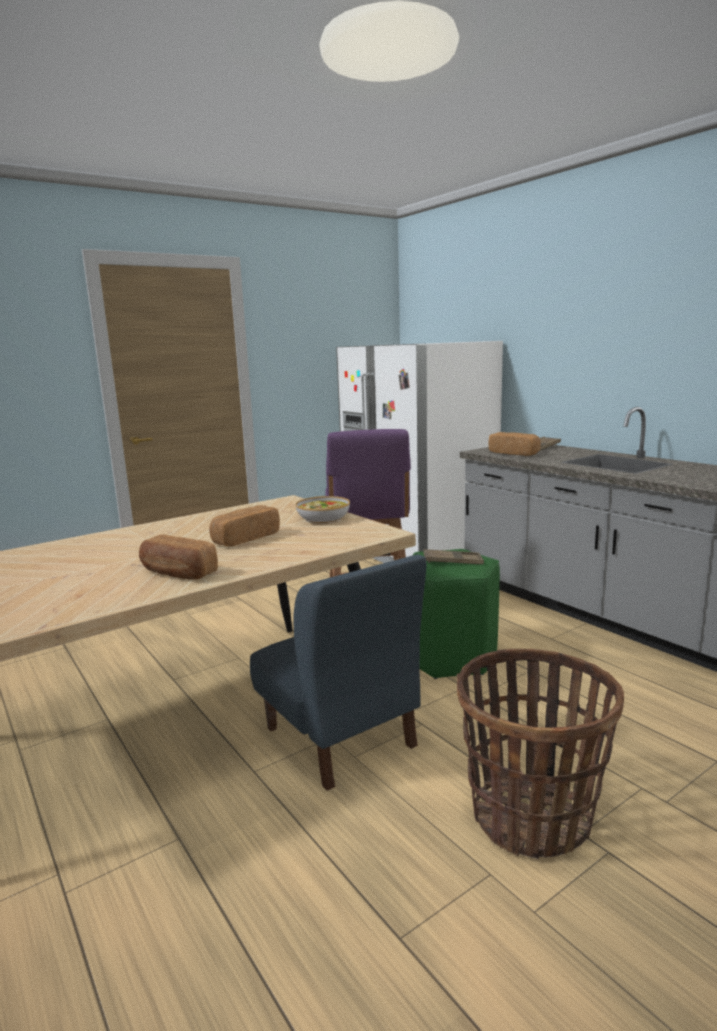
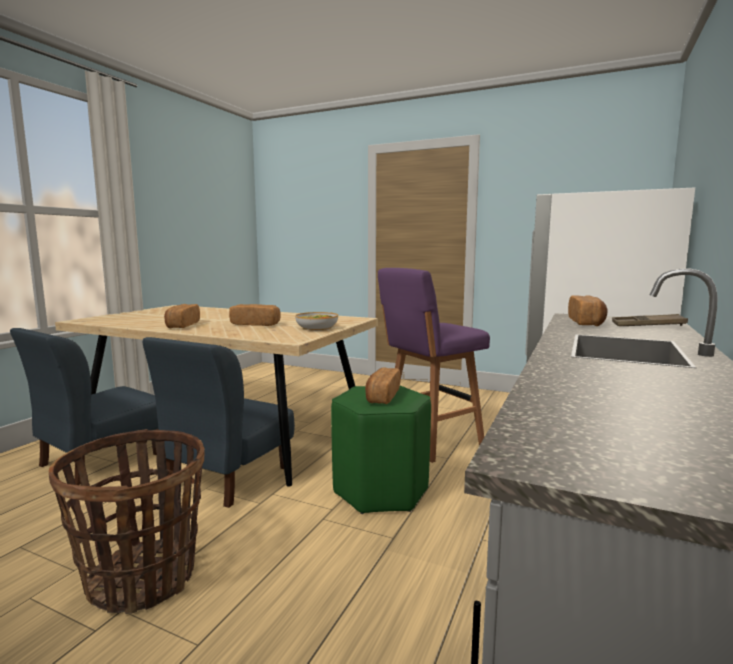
camera: 60 degrees right, 5 degrees down
(145, 857) = (100, 459): none -> blue chair
(452, 561) = (382, 396): brown tray -> bread

